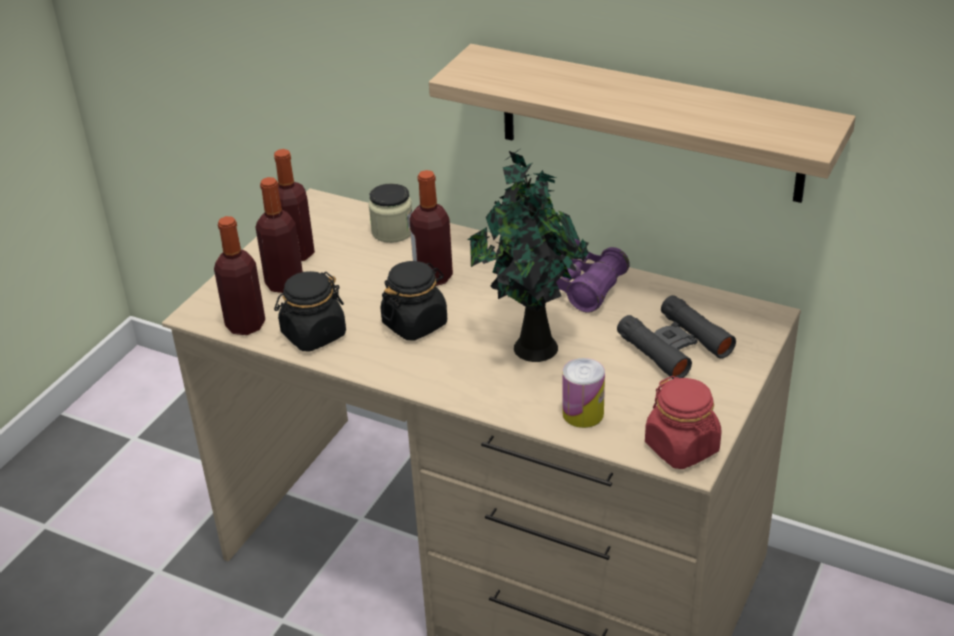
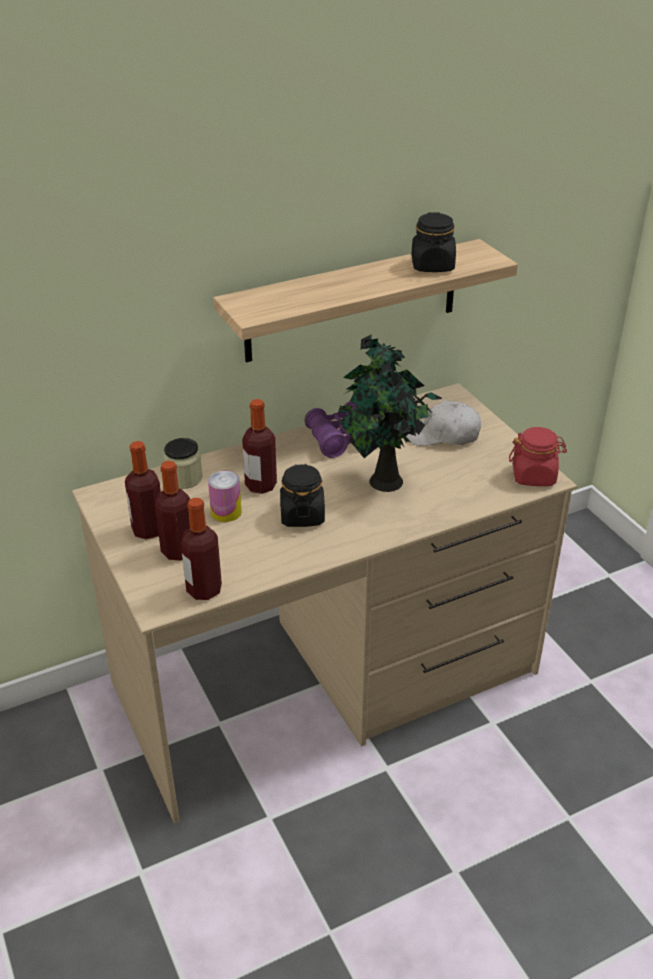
camera: 55 degrees left, 0 degrees up
(313, 335) = (258, 563): black jar -> black jar (432, 266)
(583, 413) = (468, 494): can -> can (226, 512)
(674, 346) = (443, 435): black binoculars -> white cap

